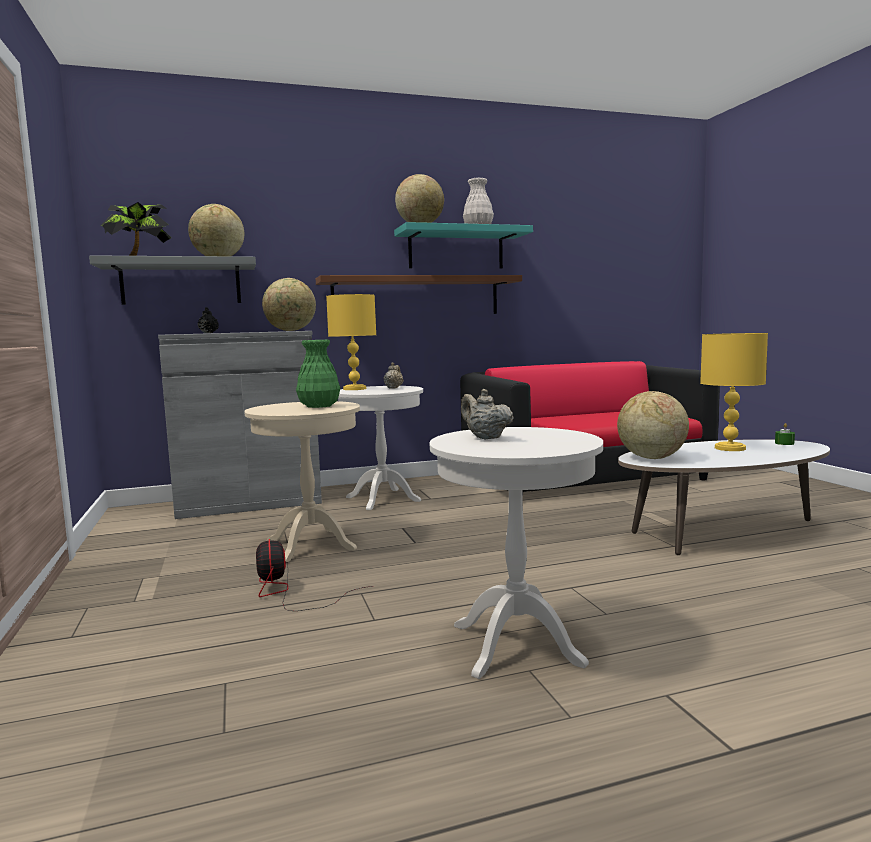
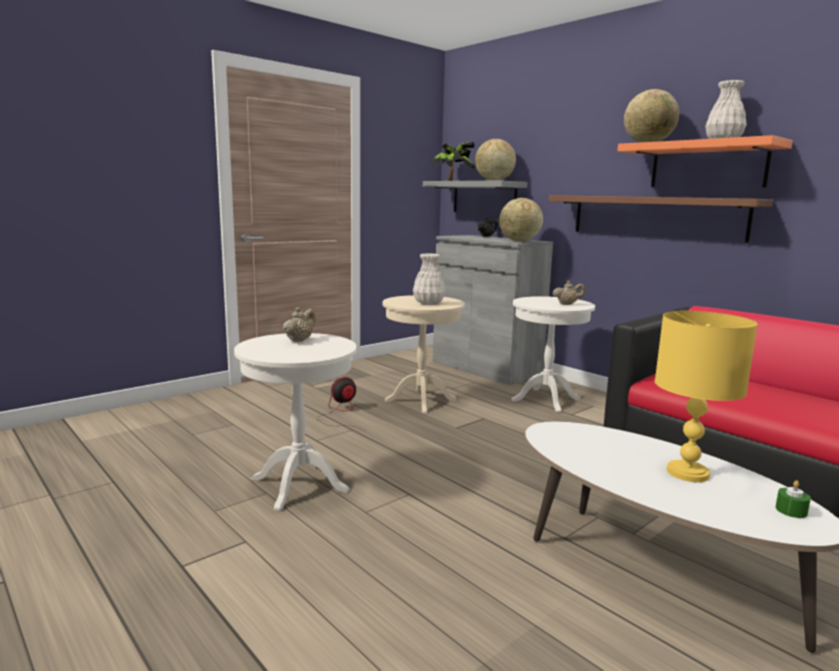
camera: 65 degrees right, 5 degrees up
(320, 406) = (429, 303): green vase -> white vase
(354, 389) = (545, 298): yellow table lamp -> none
(456, 249) = (708, 165): turquoise shelf -> orange shelf
(651, 458) = (567, 434): globe -> none

